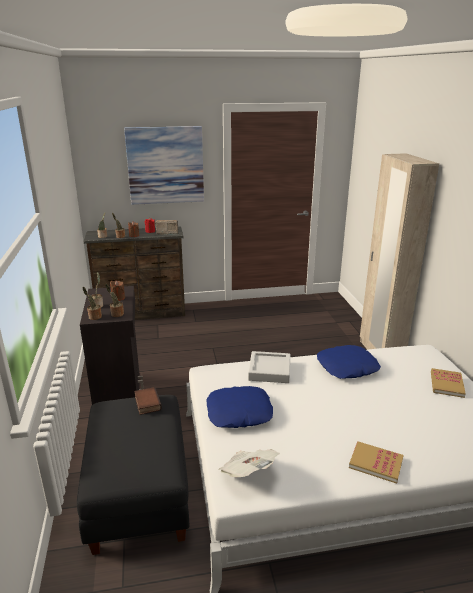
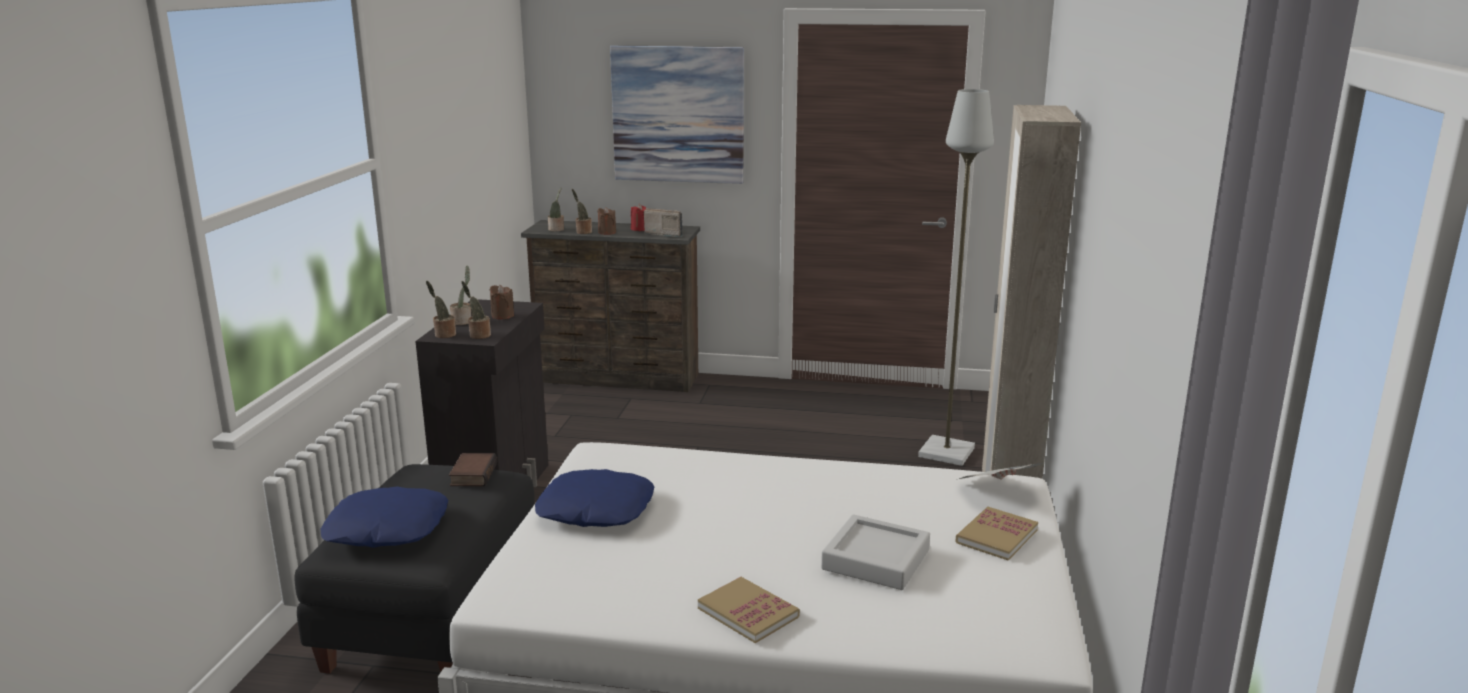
camera: 20 degrees right, 5 degrees down
(248, 473) = (538, 582): newspaper -> newspaper (996, 491)
(269, 370) = (697, 465): grey tray -> grey tray (875, 559)
(333, 329) = (947, 453): none -> grey floor lamp
(347, 367) = (838, 483): blue pillow -> blue pillow (387, 530)

